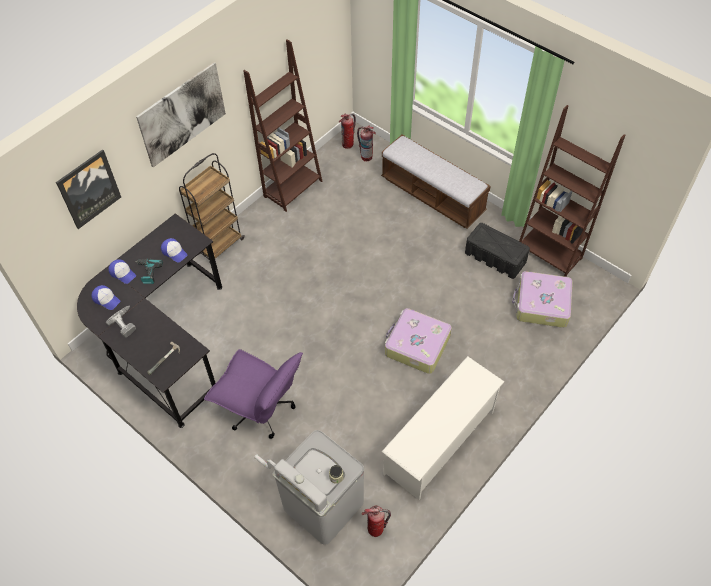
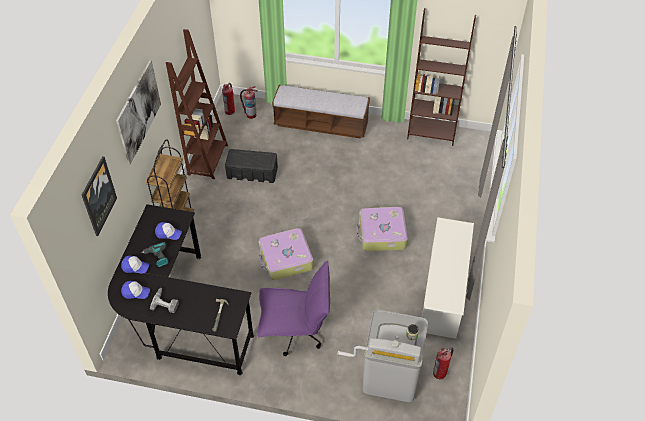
camera: 30 degrees left, 5 degrees down
(495, 258) = (396, 150): black storage box -> black storage box (252, 172)
(541, 304) = (449, 169): suitcase -> suitcase (285, 259)

